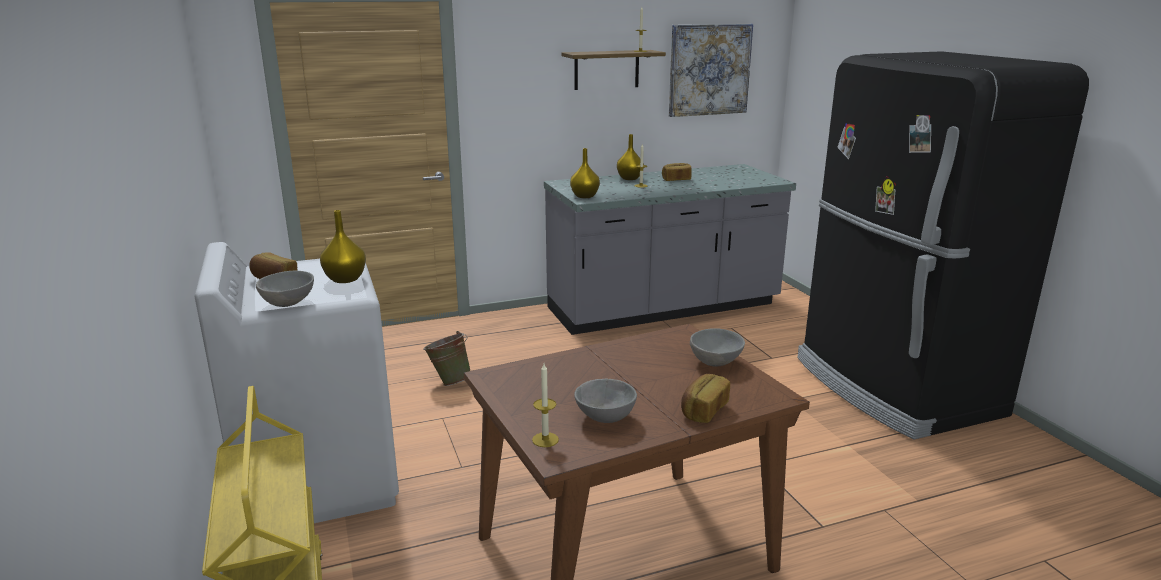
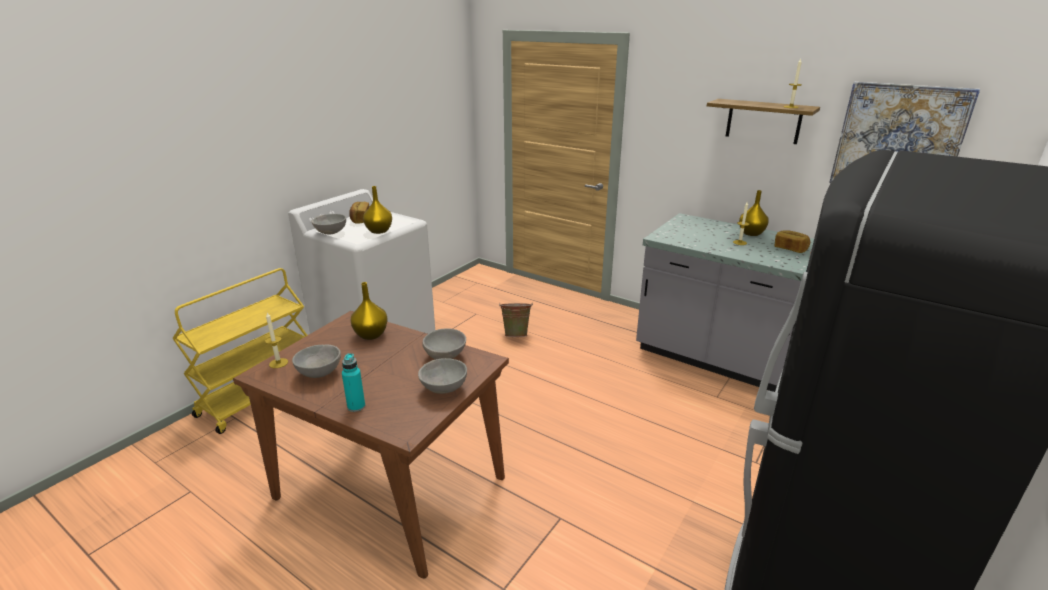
camera: 55 degrees right, 5 degrees up
(584, 196) = (667, 234): yellow vase -> yellow vase (370, 335)
(653, 347) = (446, 356): none -> grey bowl
(703, 410) = (356, 406): bread -> turquoise bottle

